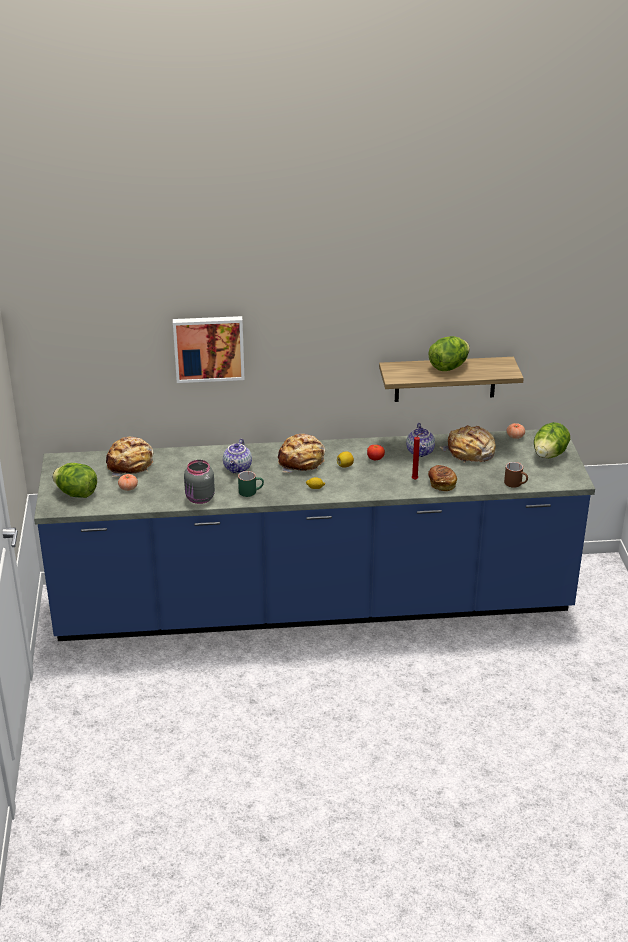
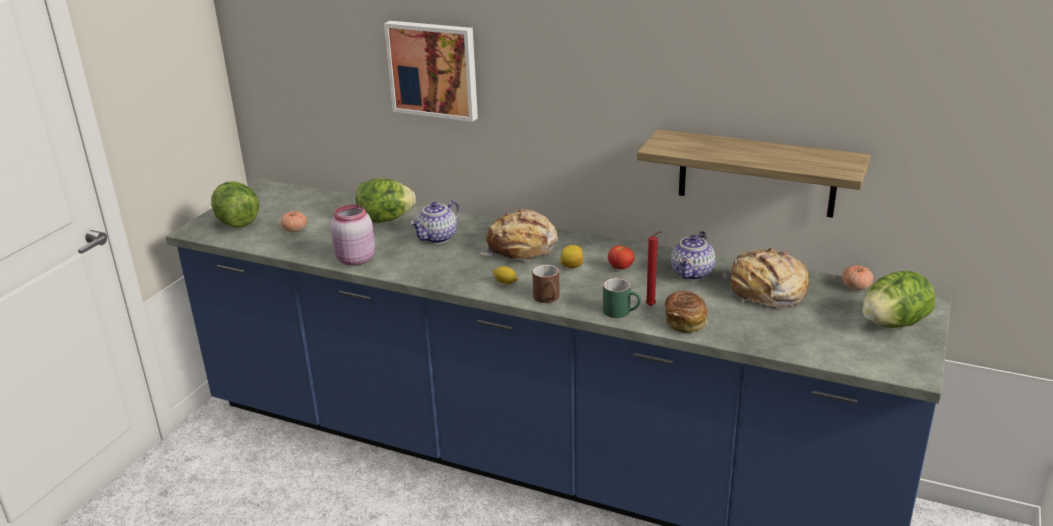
camera: 30 degrees right, 5 degrees down
(130, 464) = (328, 207): bread -> none
(199, 499) = (354, 260): grey jar -> pink jar
(251, 491) = (422, 267): green mug -> green mug (622, 312)
(448, 367) = (752, 149): lettuce -> lettuce (385, 219)
(516, 483) = (804, 350): brown mug -> brown mug (549, 299)

